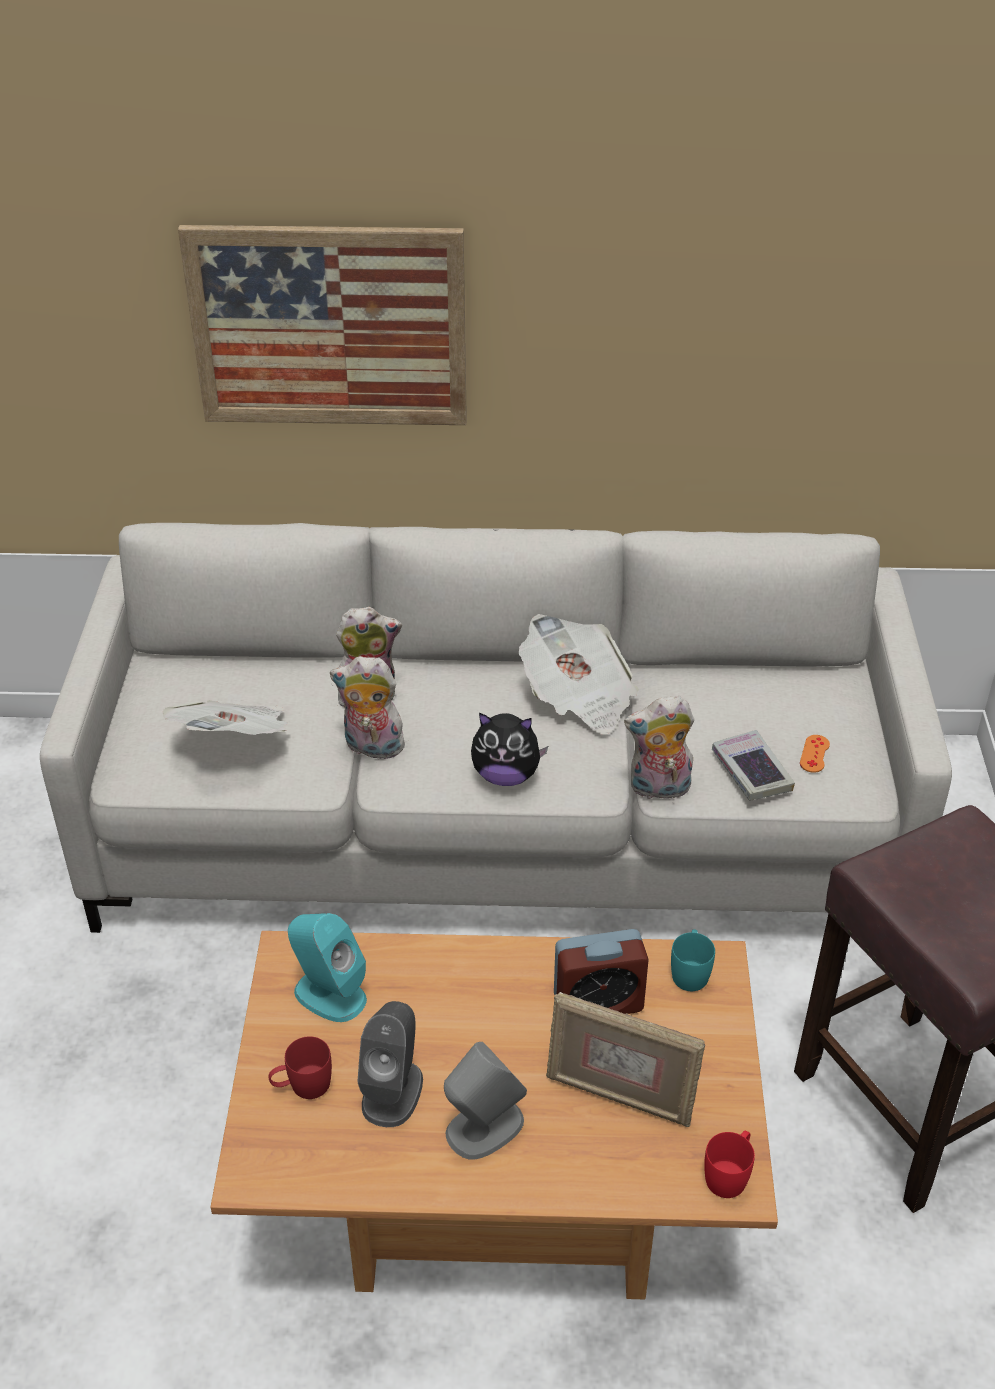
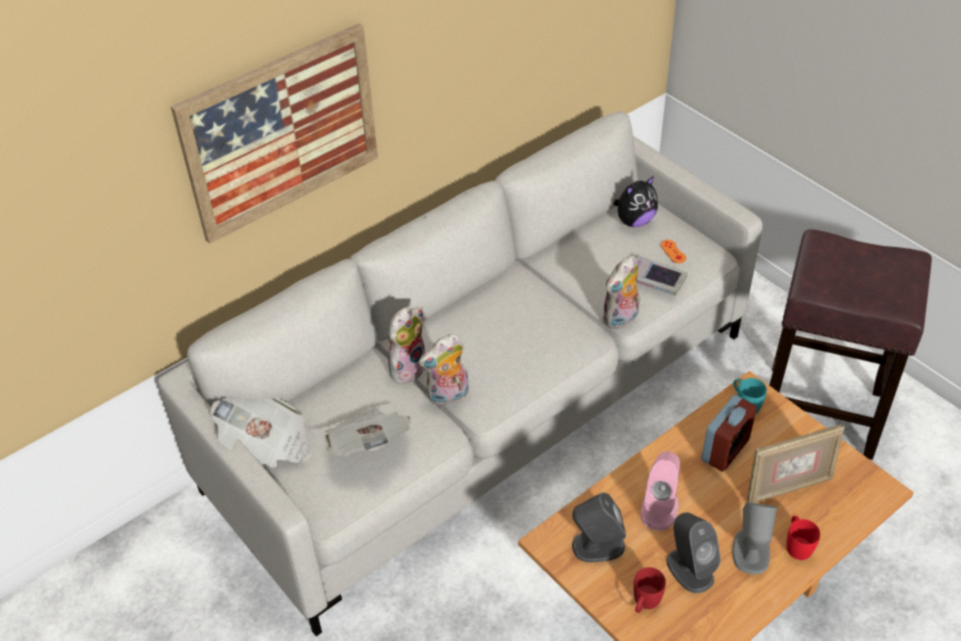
camera: 40 degrees left, 5 degrees up
(329, 994) = (597, 546): turquoise speaker -> grey speaker
(443, 1007) = (659, 508): none -> pink speaker
(506, 775) = (541, 363): plush toy -> plush toy (634, 221)
(578, 696) = (524, 294): newspaper -> newspaper (268, 445)
(729, 1174) = (872, 486): red mug -> red mug (797, 544)

